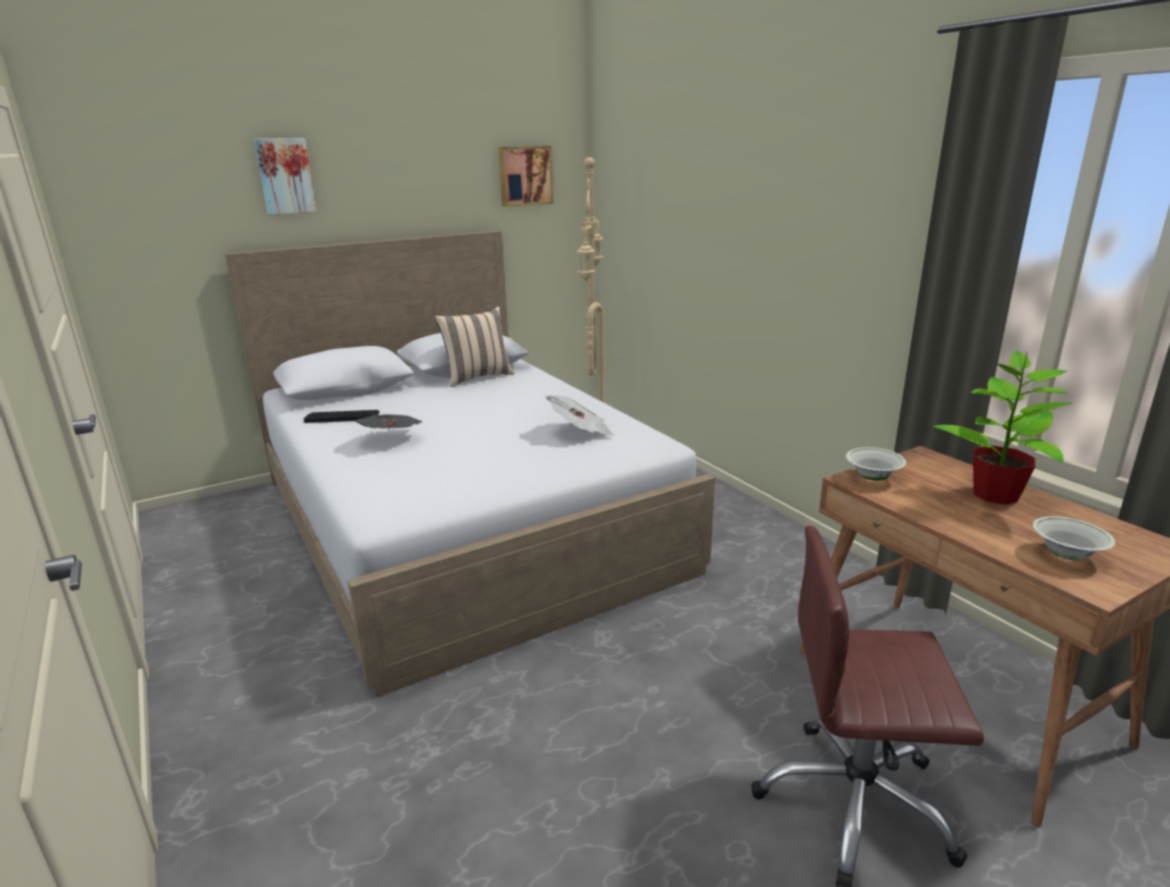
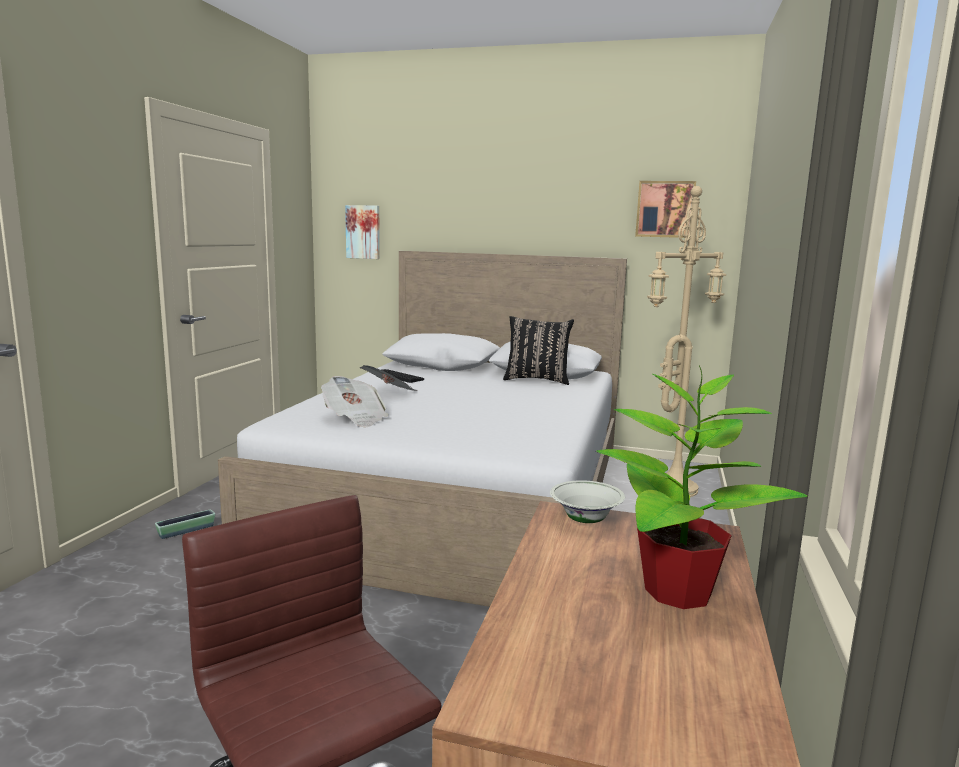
camera: 45 degrees right, 10 degrees down
(253, 702) = (186, 531): none -> planter
(285, 176) = (452, 197): picture -> picture (363, 232)
(477, 377) = (537, 380): beige pillow -> black pillow
(581, 432) = (510, 427): newspaper -> newspaper (355, 419)
(1066, 556) = (565, 668): white bowl -> none

